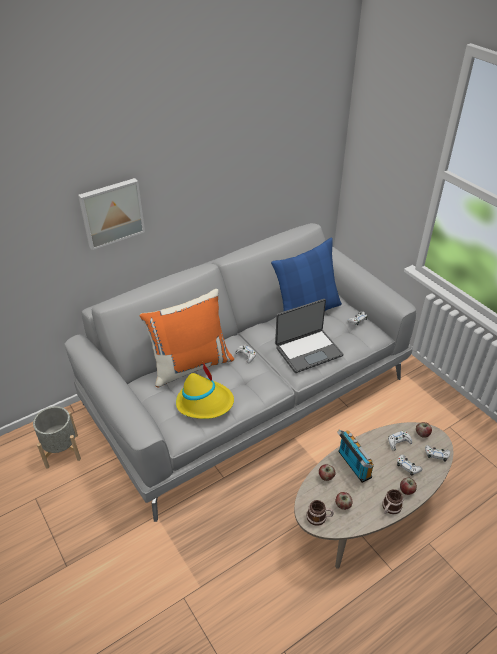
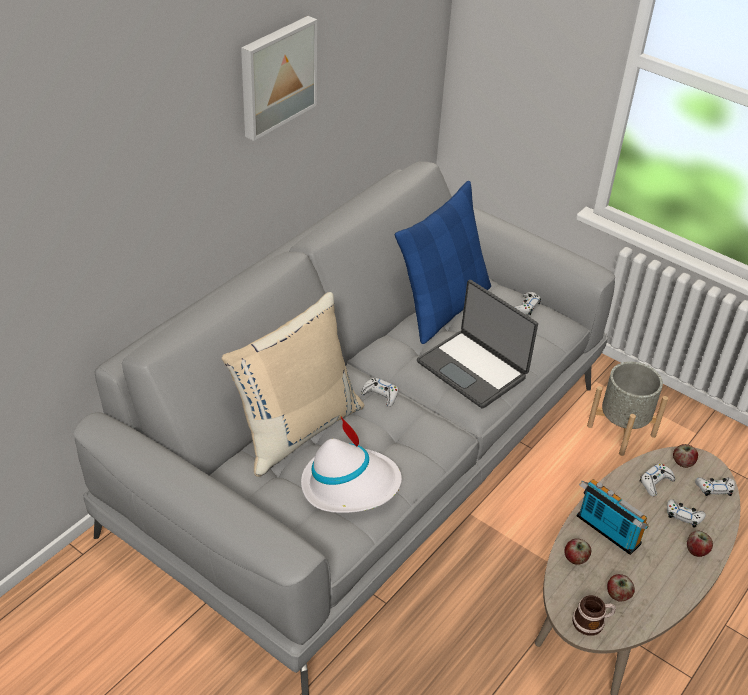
camera: 20 degrees left, 0 degrees up
(62, 450) = (90, 625): grey planter -> grey planter (621, 430)
(111, 212) = (137, 188): picture -> picture (276, 76)
(190, 365) = (296, 428): orange pillow -> beige pillow
(205, 402) = (350, 484): yellow hat -> white hat
(308, 350) = (473, 369): laptop -> laptop turned 90 degrees clockwise
(390, 508) = (685, 582): mug -> none

